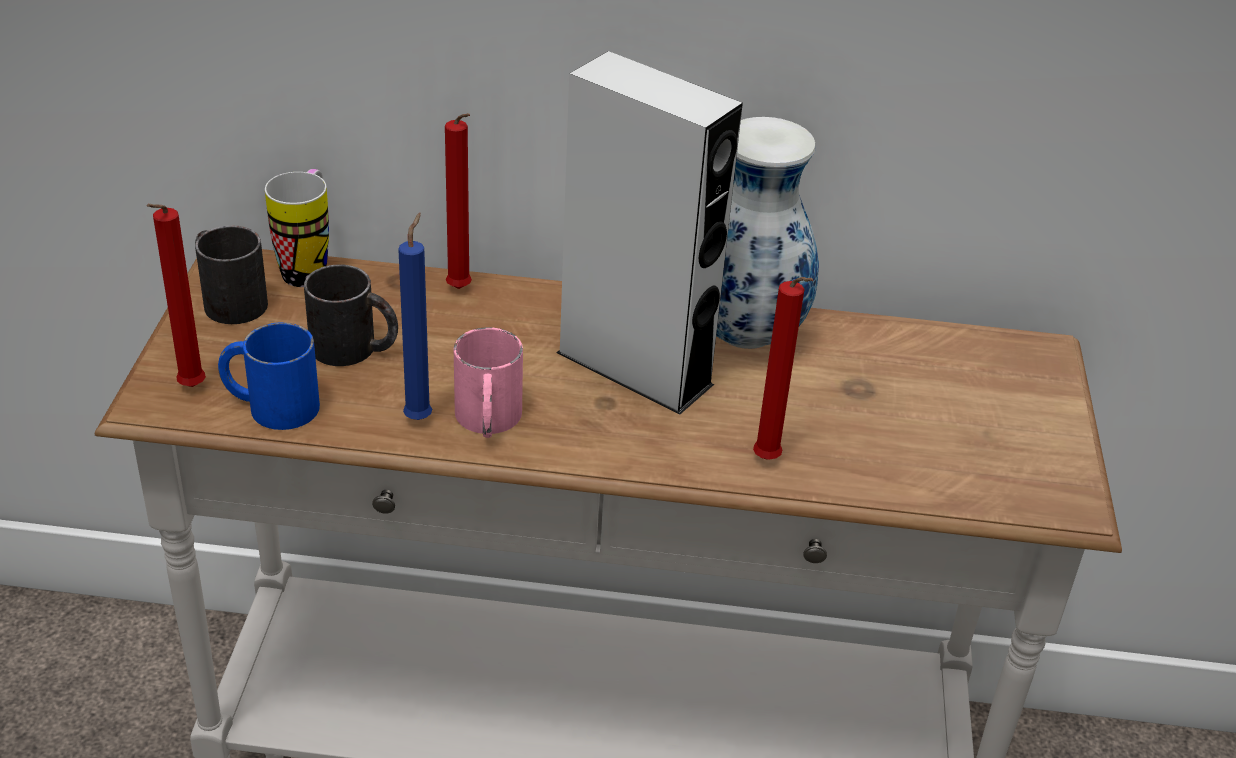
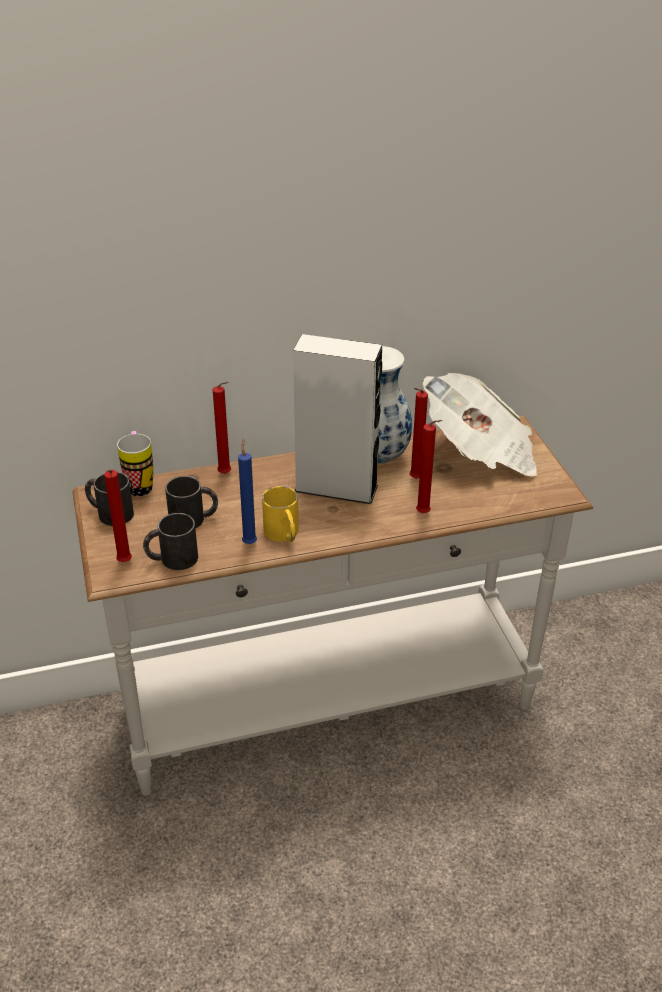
camera: 20 degrees left, 0 degrees up
(270, 406) = (171, 559): blue mug -> black mug
(488, 421) = (284, 534): pink mug -> yellow mug
(788, 393) = (414, 479): none -> red candle
(947, 379) = (480, 452): none -> newspaper

